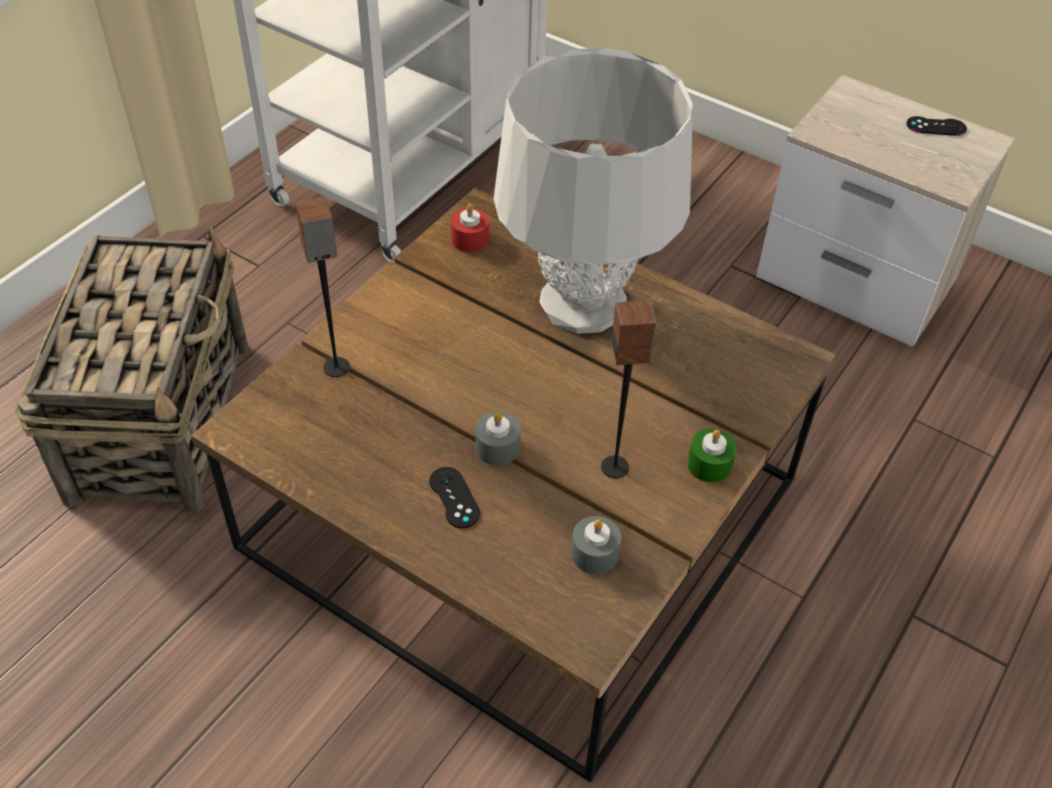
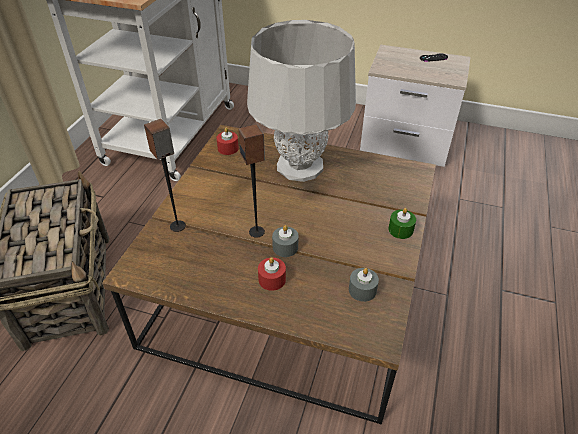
camera: 15 degrees left, 5 degrees down
(454, 497) = (272, 279): black game controller -> red candle
(615, 467) = (353, 242): speaker -> speaker (257, 232)

